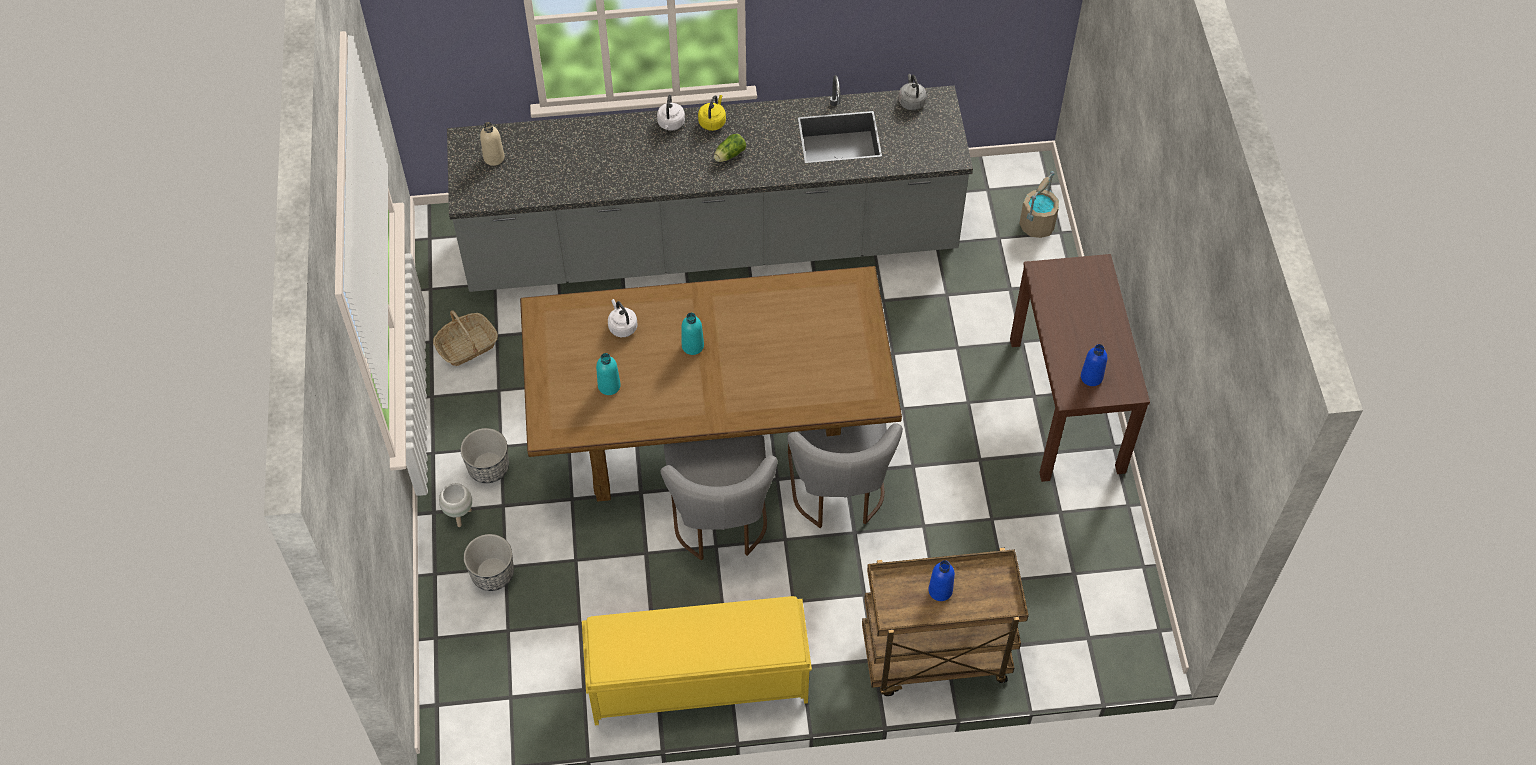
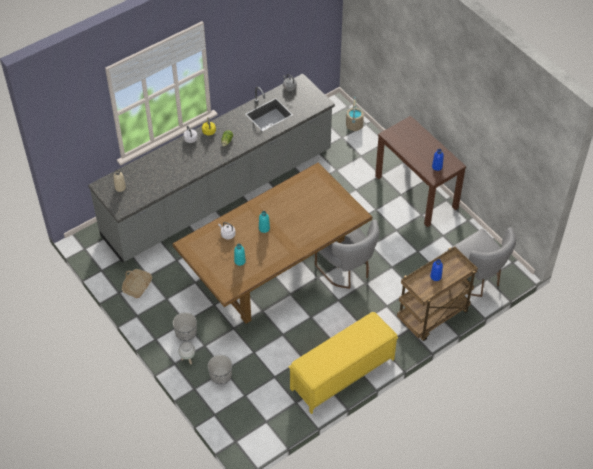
camera: 30 degrees left, 5 degrees down
(720, 523) = (306, 306): grey chair -> grey chair (477, 278)

